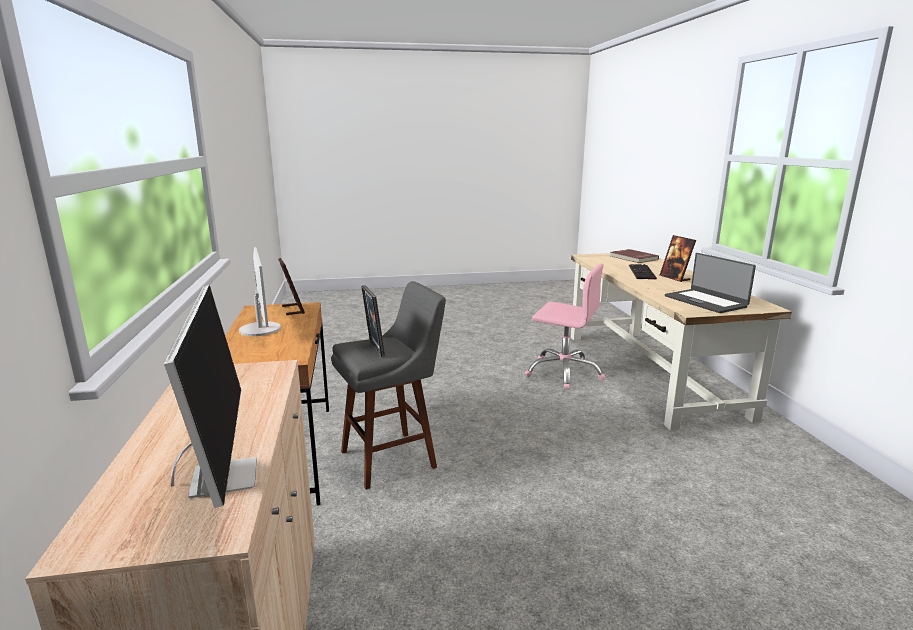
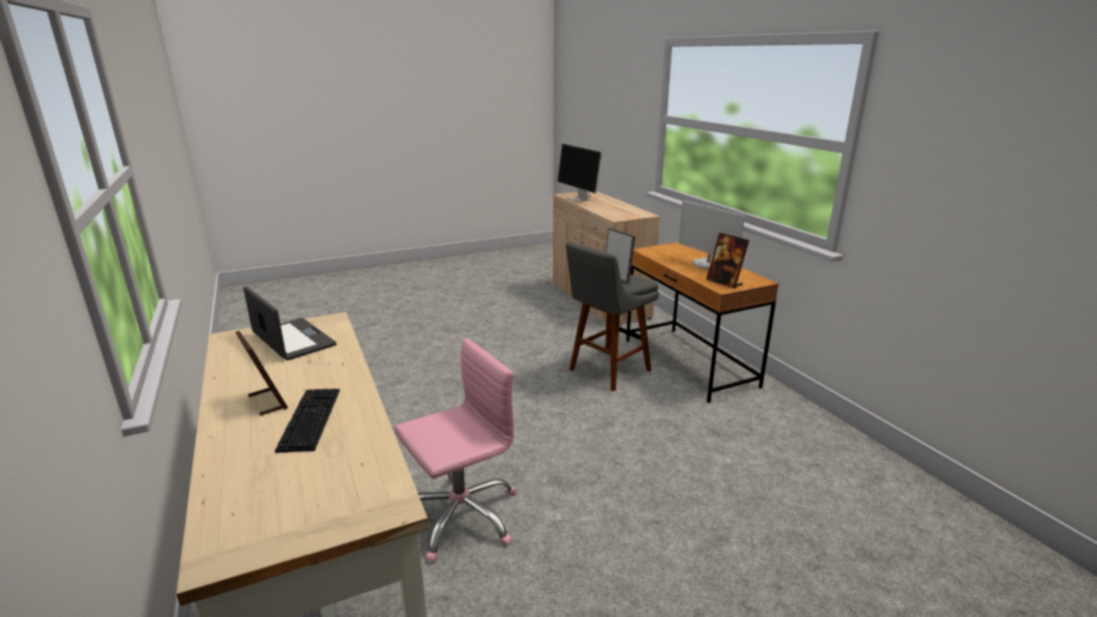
camera: 165 degrees right, 5 degrees up
(564, 372) = (461, 516): pink office chair -> pink office chair turned 135 degrees clockwise
(633, 258) = (265, 511): red book -> none

